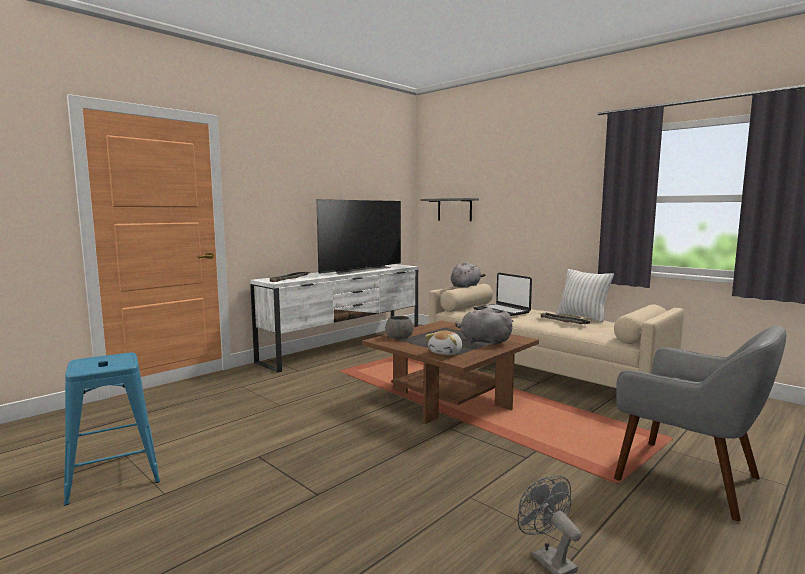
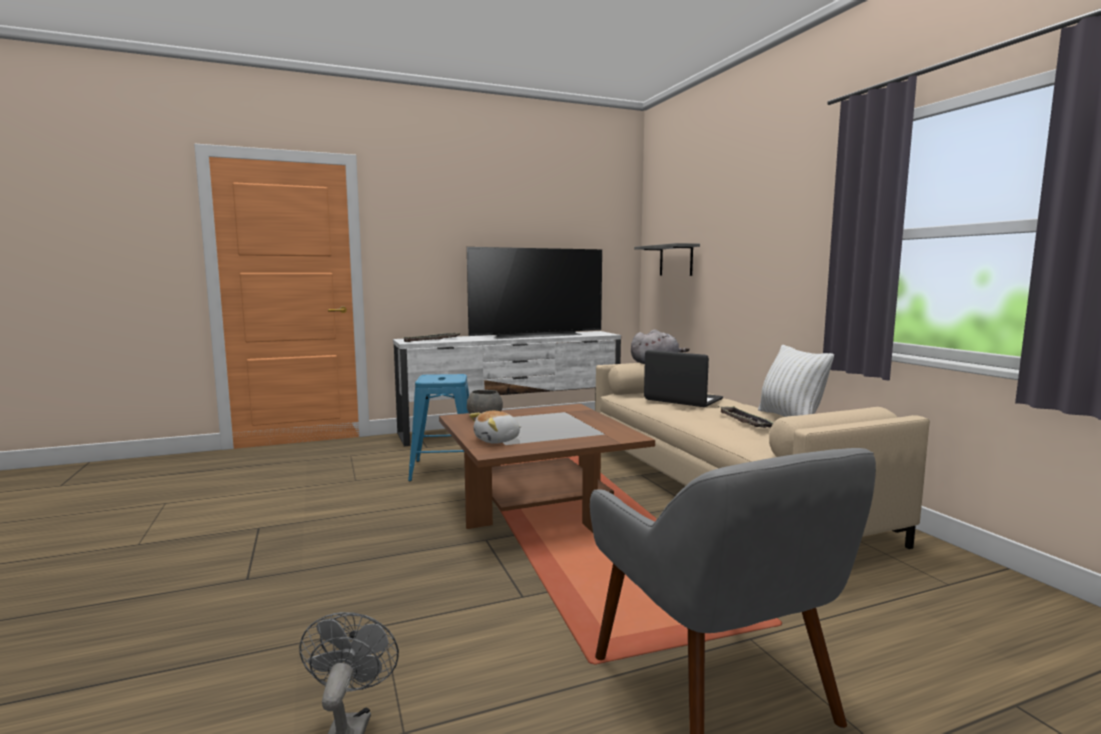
camera: 25 degrees right, 0 degrees up
(113, 474) = (132, 517): blue stool -> blue stool (444, 469)
(483, 341) = (572, 433): grey plush toy -> none
(502, 311) = (683, 400): laptop -> laptop turned 135 degrees clockwise

